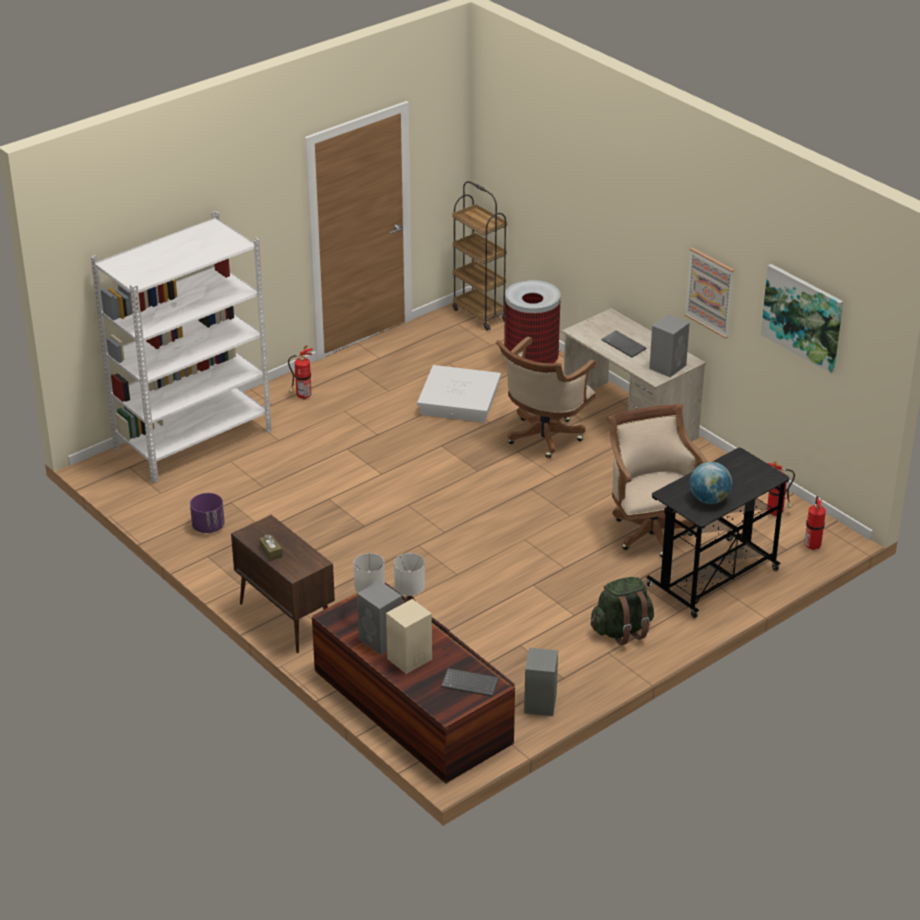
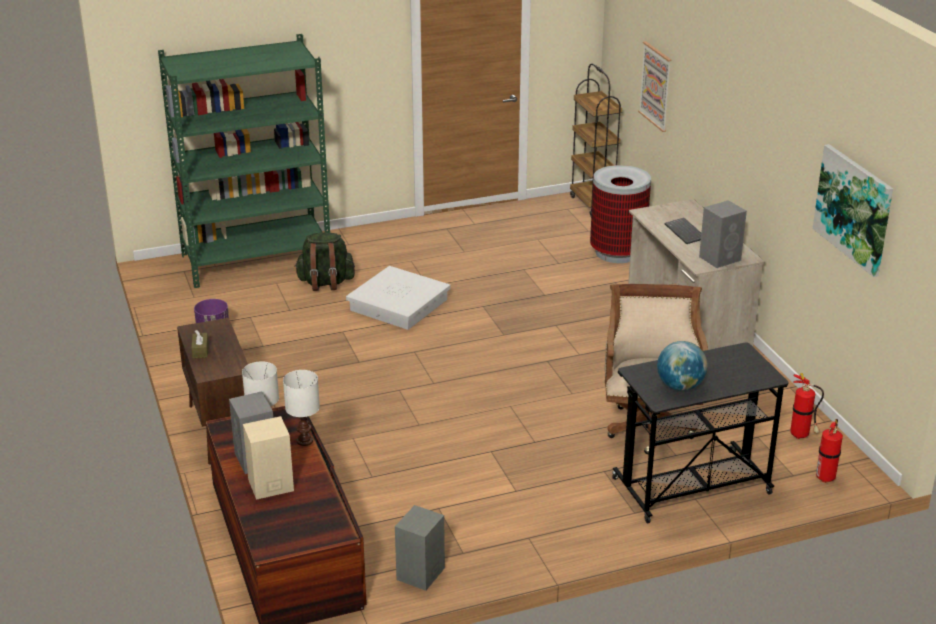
camera: 20 degrees right, 5 degrees down
(193, 440) = (256, 260): white bookcase -> green bookcase
(302, 397) = (380, 242): fire extinguisher -> none
(460, 400) = (527, 271): white storage box -> white storage box (399, 305)
(471, 683) = (316, 525): keyboard -> none
(542, 438) = (588, 318): office chair -> none
(622, 630) = (558, 518): green backpack -> green backpack (325, 283)
(710, 292) = (774, 180): picture -> picture (655, 86)

